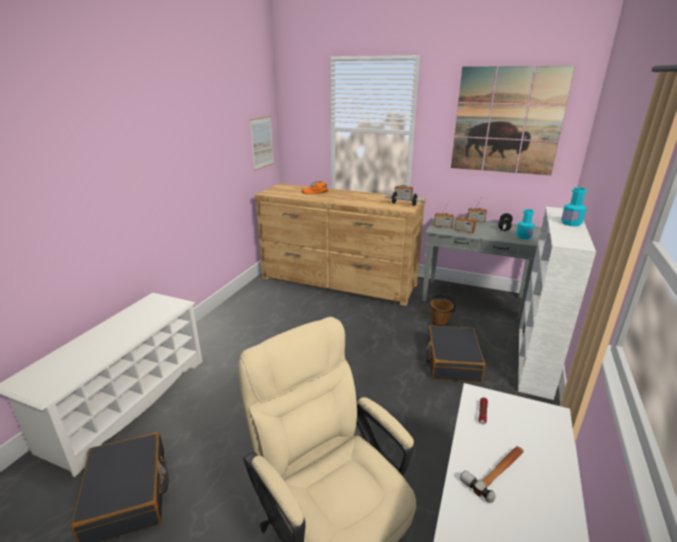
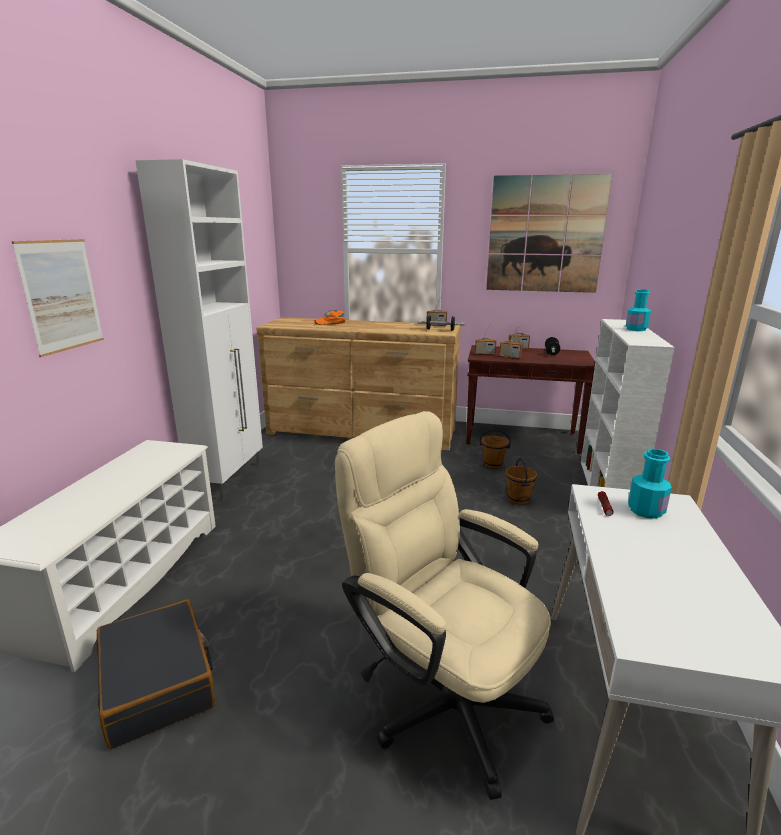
camera: 10 degrees left, 5 degrees down
(223, 319) = (229, 479): none -> white cabinet
(262, 142) = (261, 266): picture -> picture (61, 295)
(452, 361) = (519, 499): black suitcase -> brown bucket
(473, 299) = (522, 438): grey console table -> brown console table
(496, 471) = (643, 552): hammer -> none
(523, 236) = (575, 359): turquoise bottle -> turquoise bottle (645, 510)

